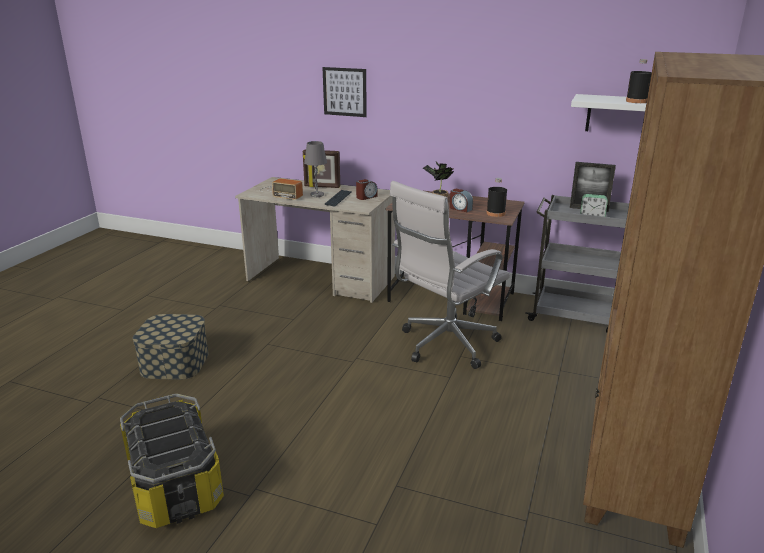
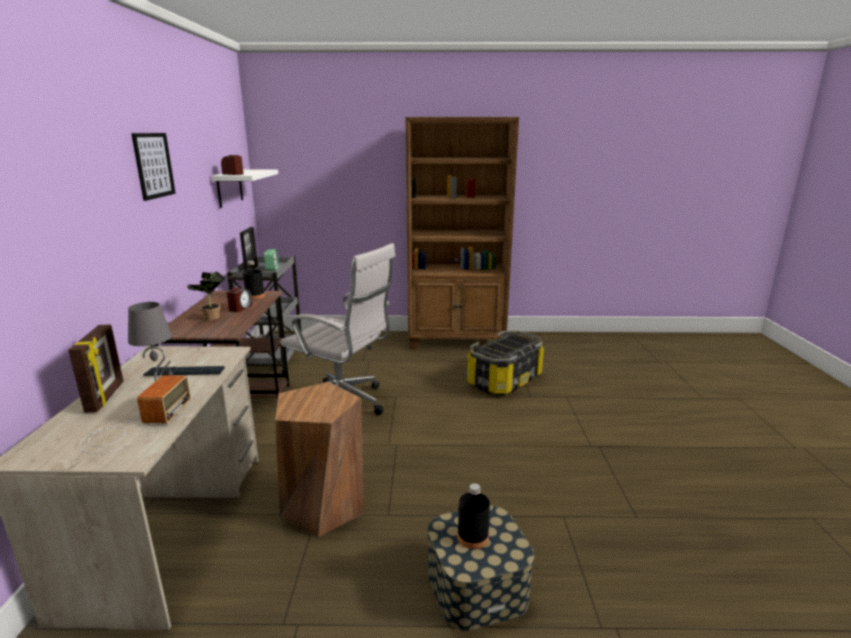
camera: 110 degrees left, 5 degrees down
(174, 484) = (631, 486): storage box -> storage box (505, 380)
(299, 322) = (323, 506): none -> brown stool
(345, 92) = (49, 227): picture -> picture (153, 165)
(366, 197) = (179, 357): alarm clock -> alarm clock (233, 174)
(636, 101) = (254, 171): black bottle -> black bottle (472, 537)

